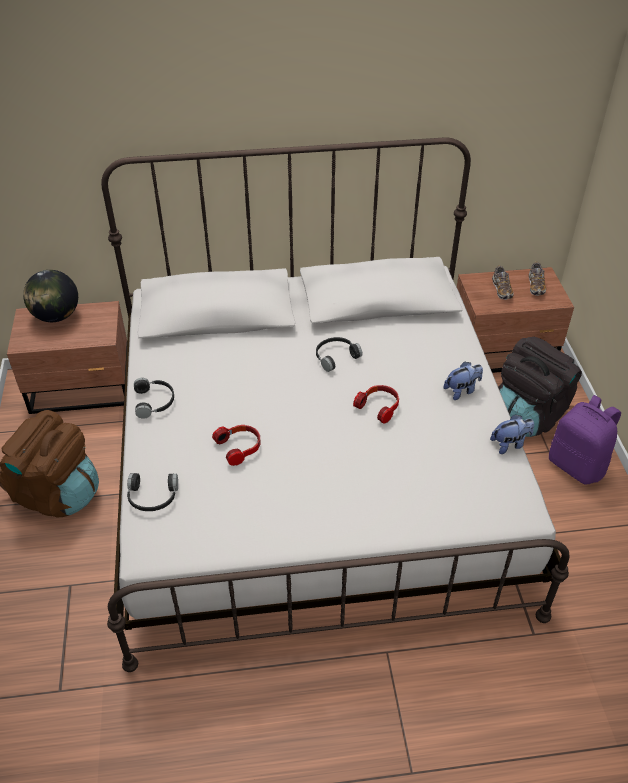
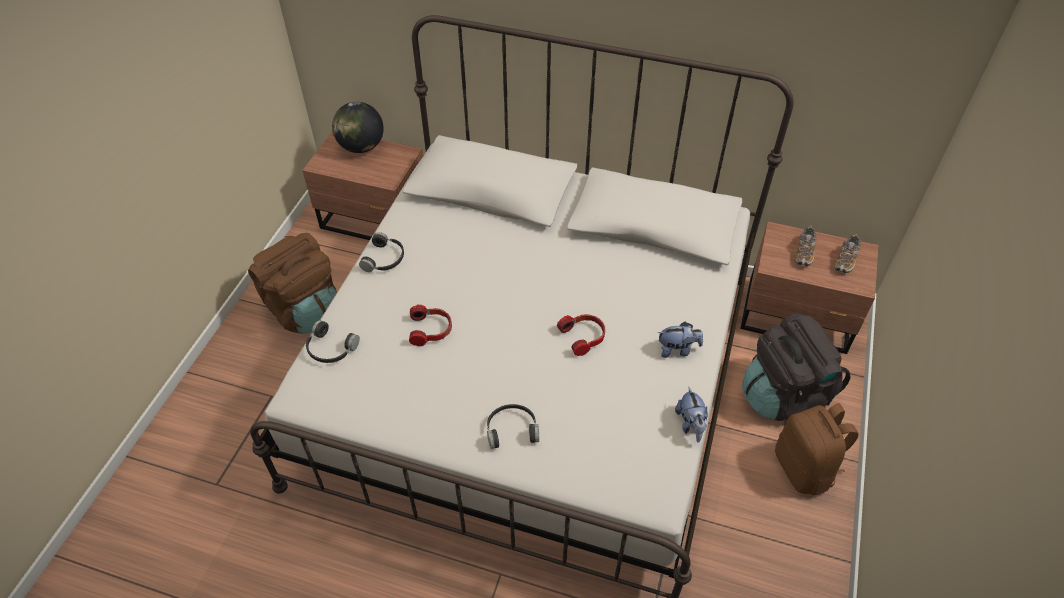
camera: 25 degrees right, 5 degrees up
(335, 356) = (573, 270): black headphones -> black headphones (511, 429)
(510, 444) = (690, 424): plush toy -> plush toy turned 75 degrees clockwise
(577, 465) = (804, 469): purple backpack -> brown backpack

